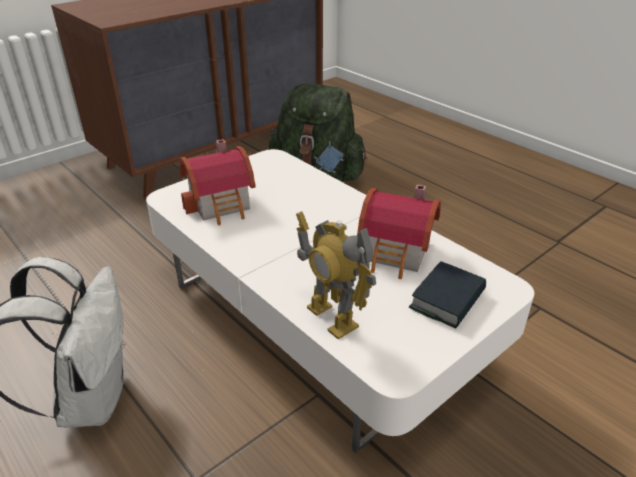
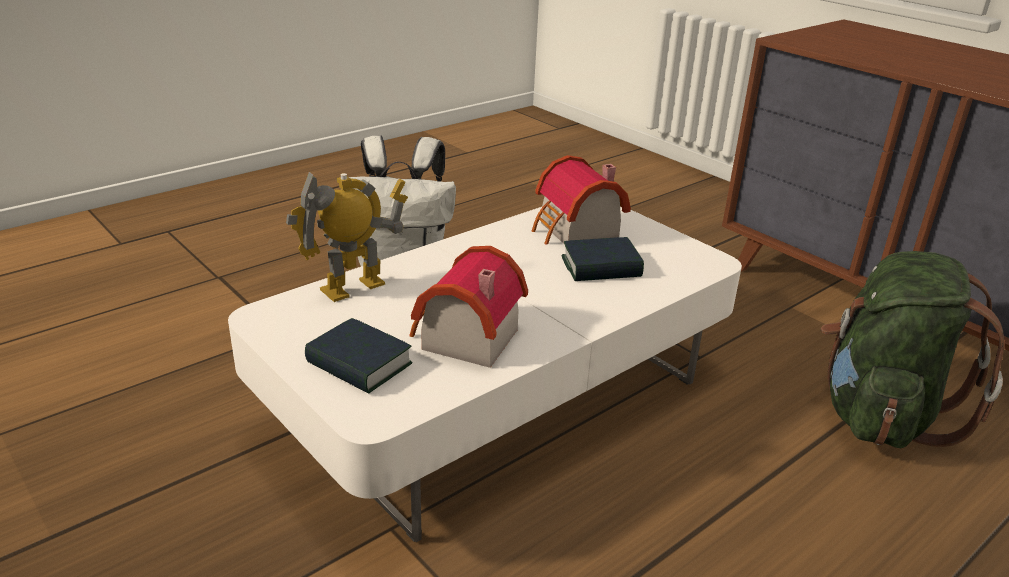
camera: 90 degrees right, 5 degrees down
(283, 196) = (601, 267): none -> book

